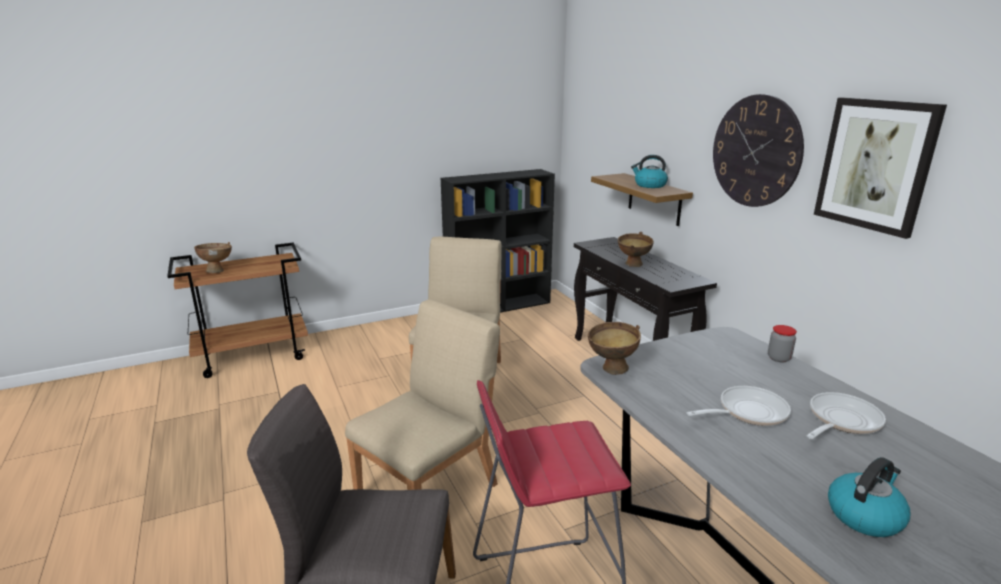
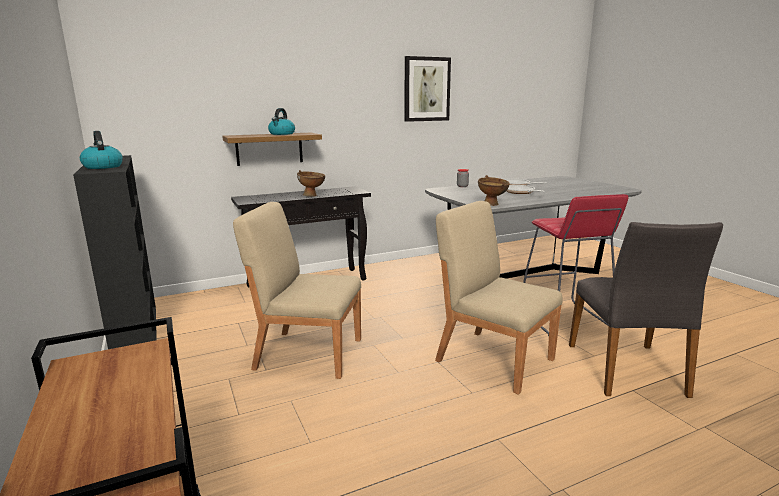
camera: 90 degrees left, 5 degrees down
(218, 270) = (109, 432): brown bowl -> none
(756, 151) = (358, 93): wall clock -> none
(864, 515) = (581, 189): kettle -> kettle (102, 167)

